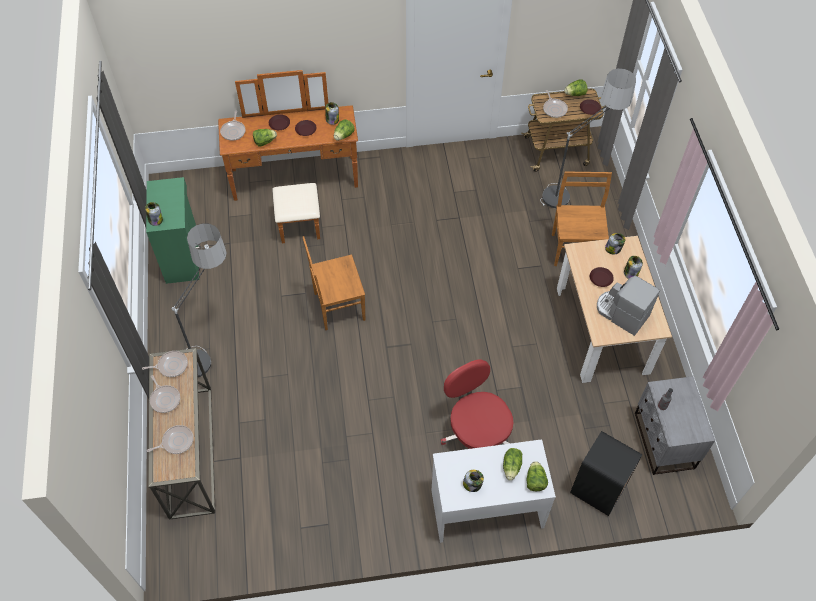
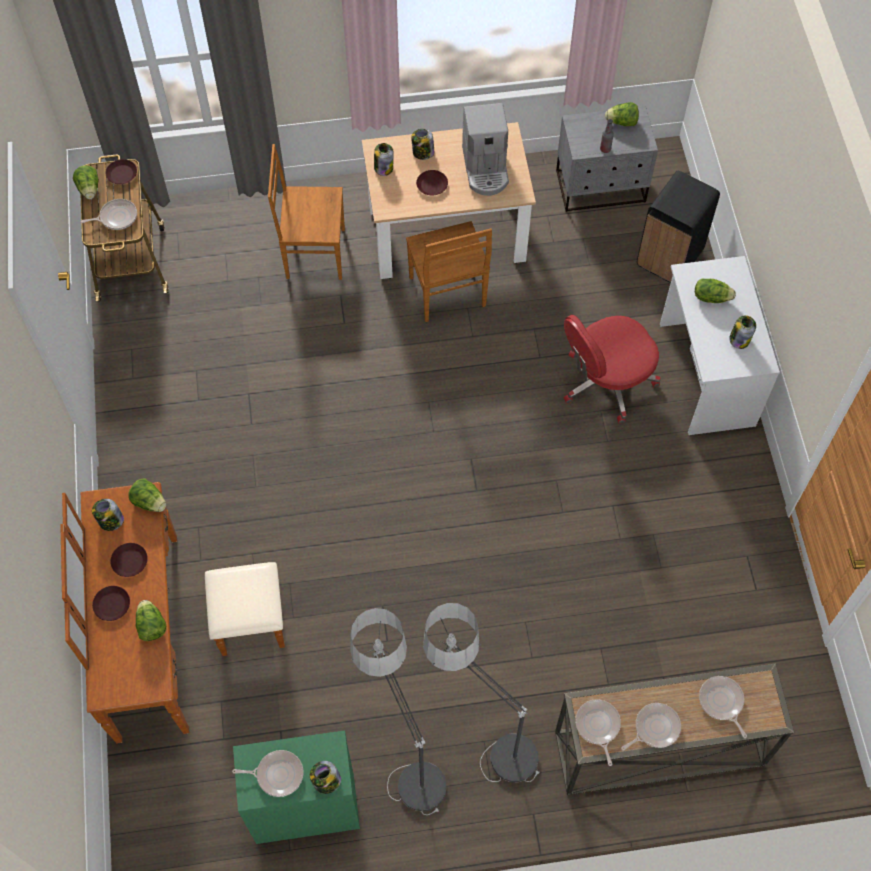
camera: 90 degrees left, 5 degrees up
(233, 131) = (120, 680): frying pan -> frying pan (277, 774)
(337, 307) = (408, 558): brown chair -> brown chair (447, 293)
(535, 481) = (727, 274): lettuce -> lettuce (622, 122)
(574, 189) = (207, 246): floor lamp -> floor lamp (402, 753)
(621, 313) = (486, 168): coffee machine -> coffee machine turned 45 degrees counterclockwise

